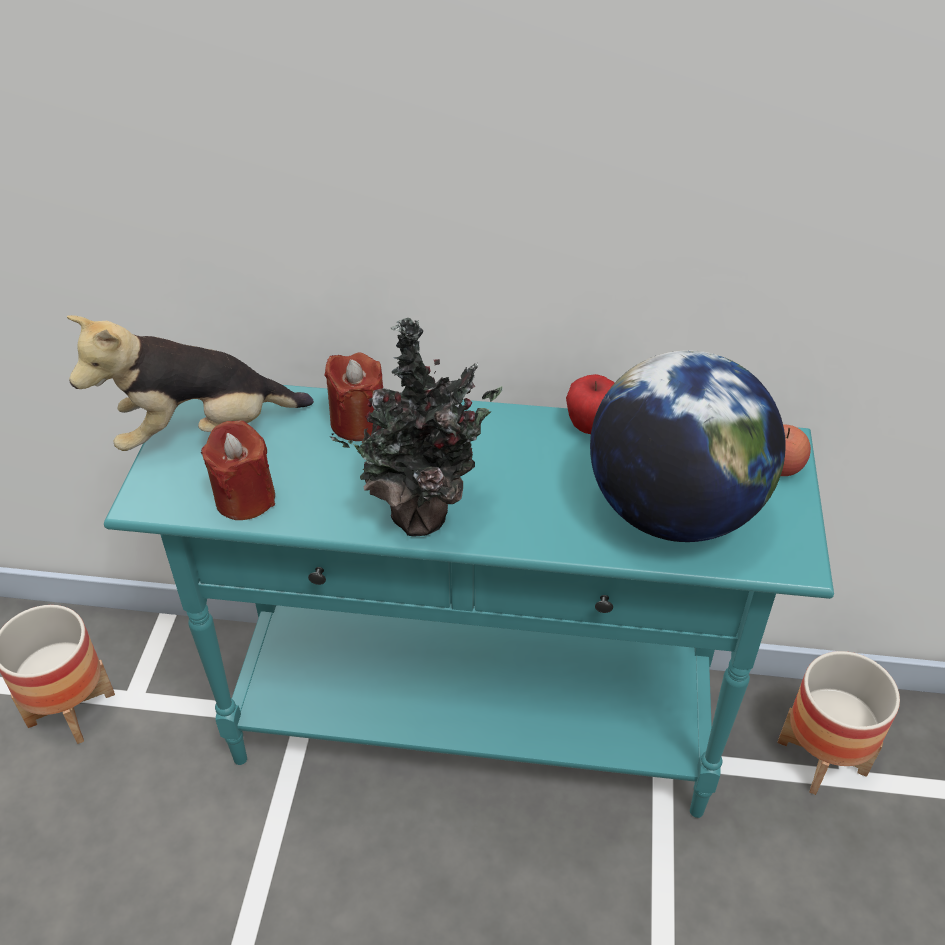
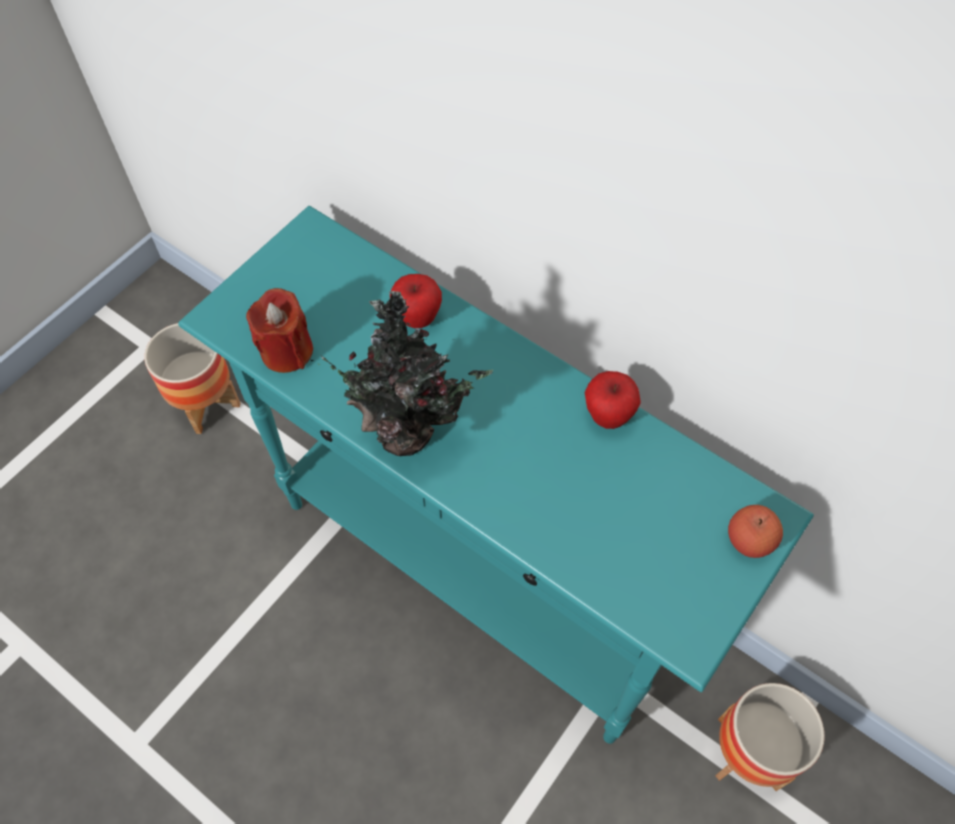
camera: 30 degrees right, 15 degrees up
(202, 432) = (293, 271): plush toy -> none
(358, 422) = (417, 318): red candle -> apple
(673, 511) = (618, 537): globe -> none

